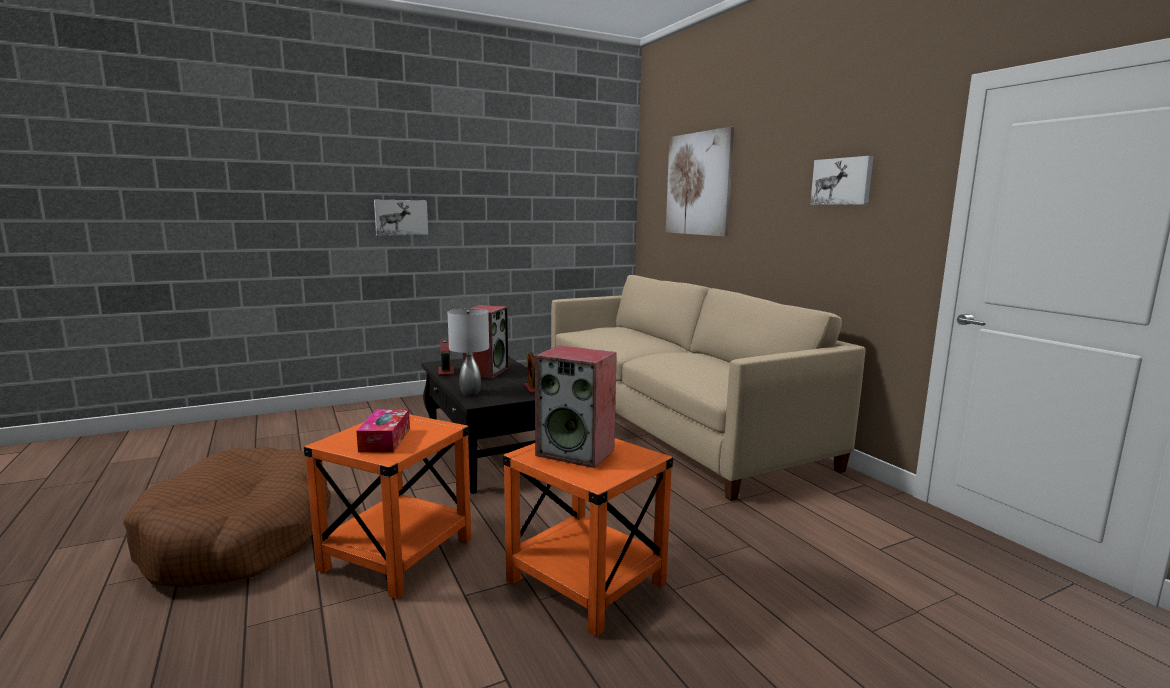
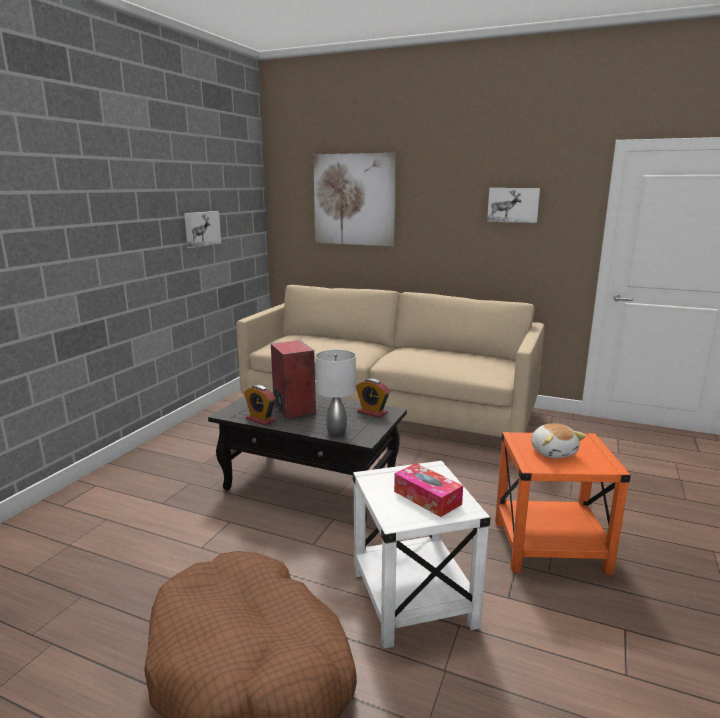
camera: 40 degrees left, 5 degrees up
(398, 554) = (412, 598): orange side table -> white side table
(401, 217) = (87, 253): picture -> picture (201, 229)
(576, 452) = (553, 452): speaker -> plush toy

